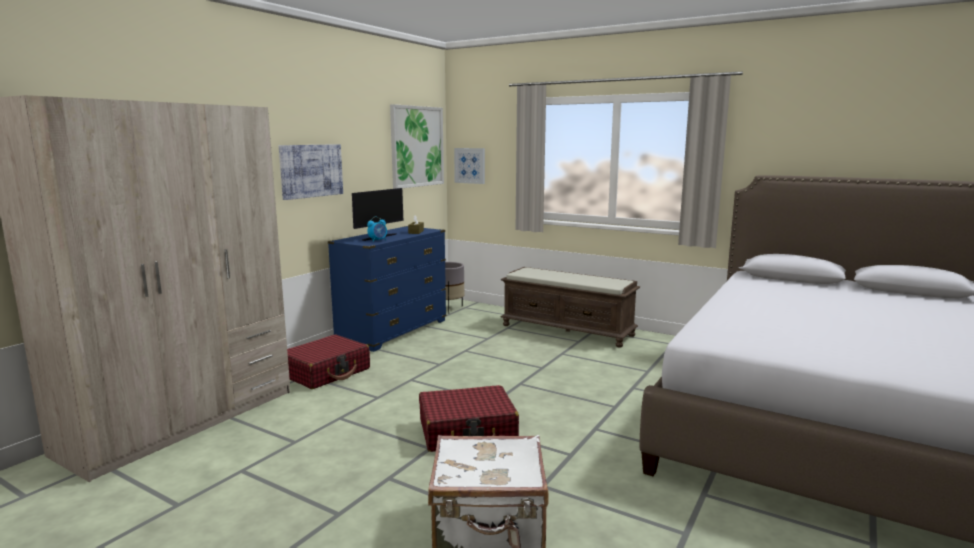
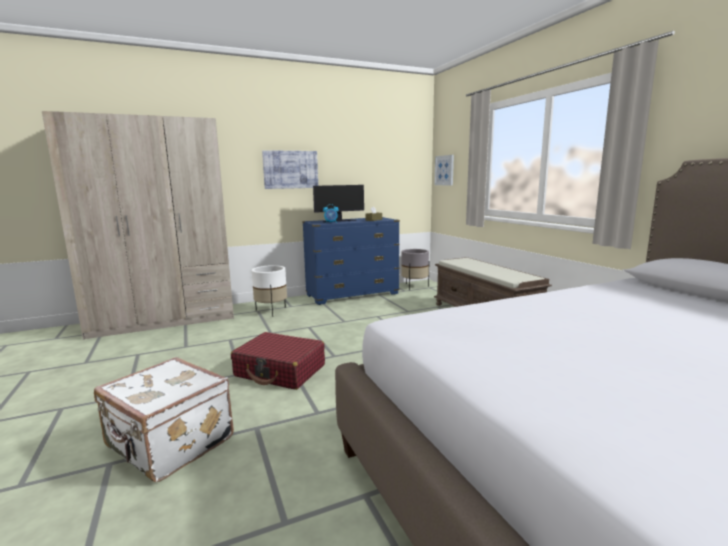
camera: 35 degrees right, 0 degrees up
(326, 372) = (271, 311): red suitcase -> white planter
(417, 146) = (398, 155): picture -> none

